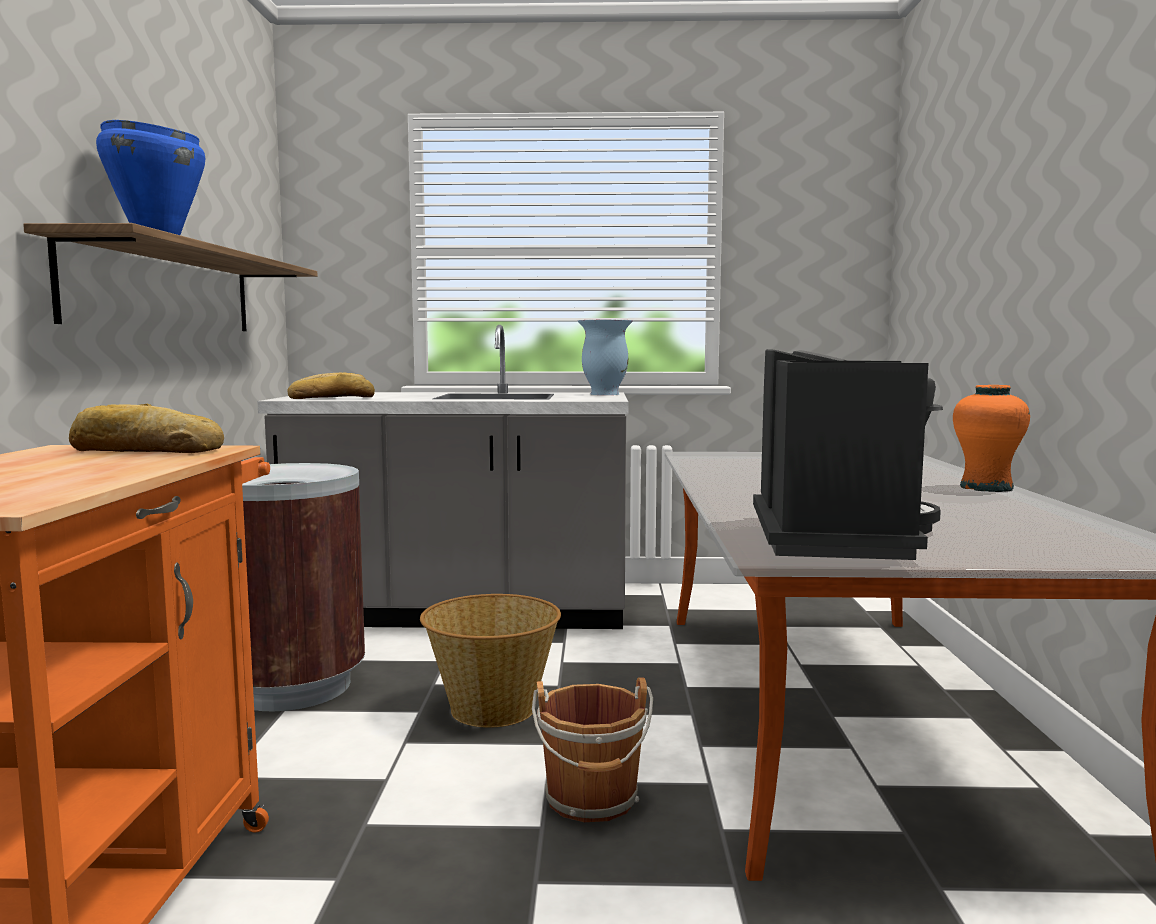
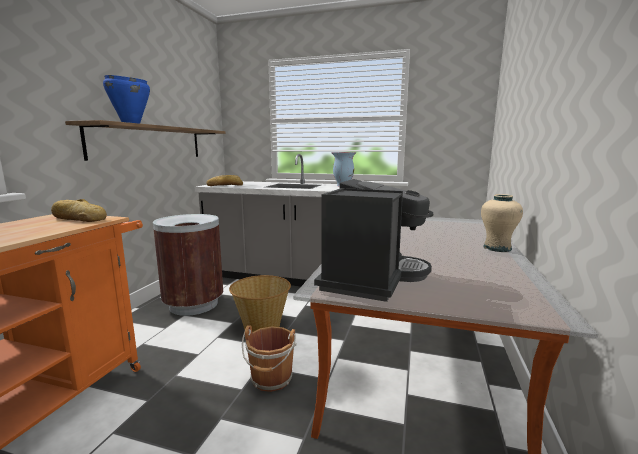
camera: 15 degrees right, 5 degrees up
(986, 488) = (497, 248): orange vase -> beige vase

